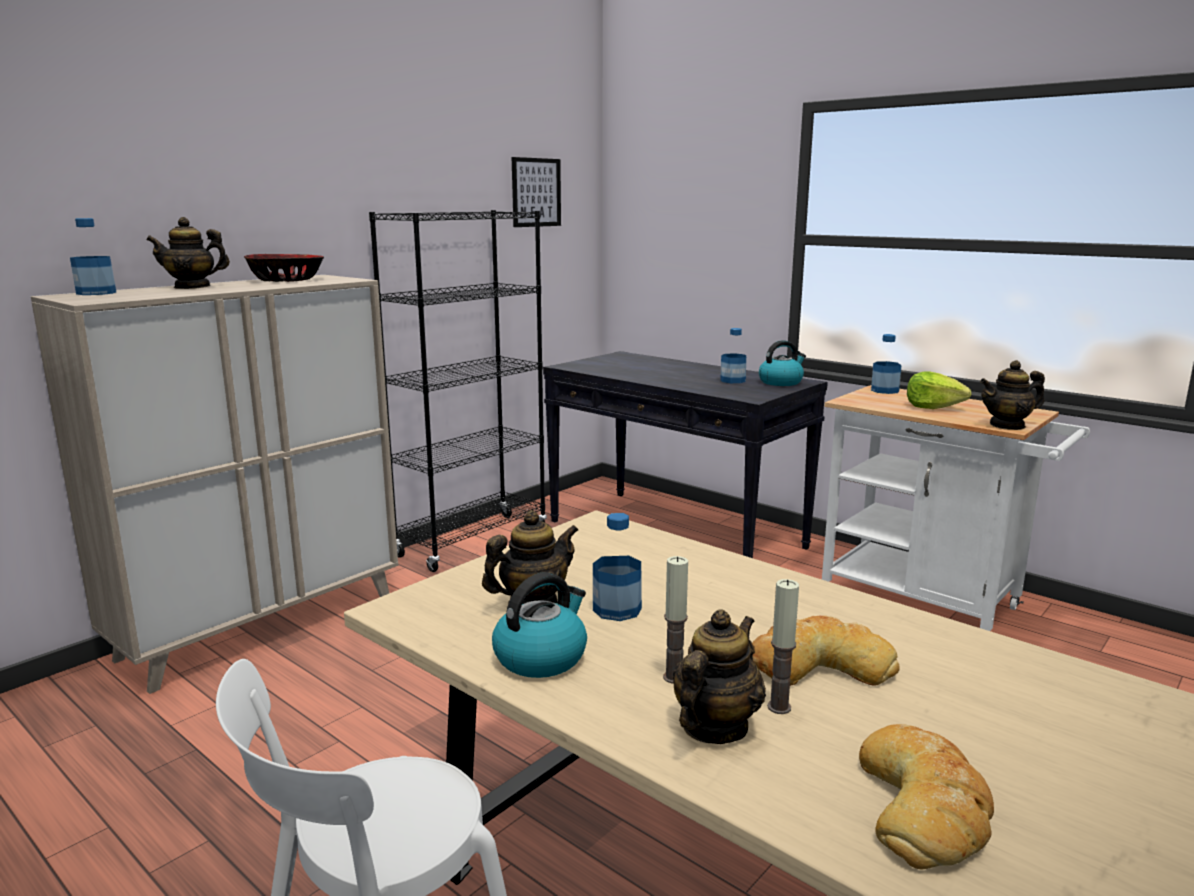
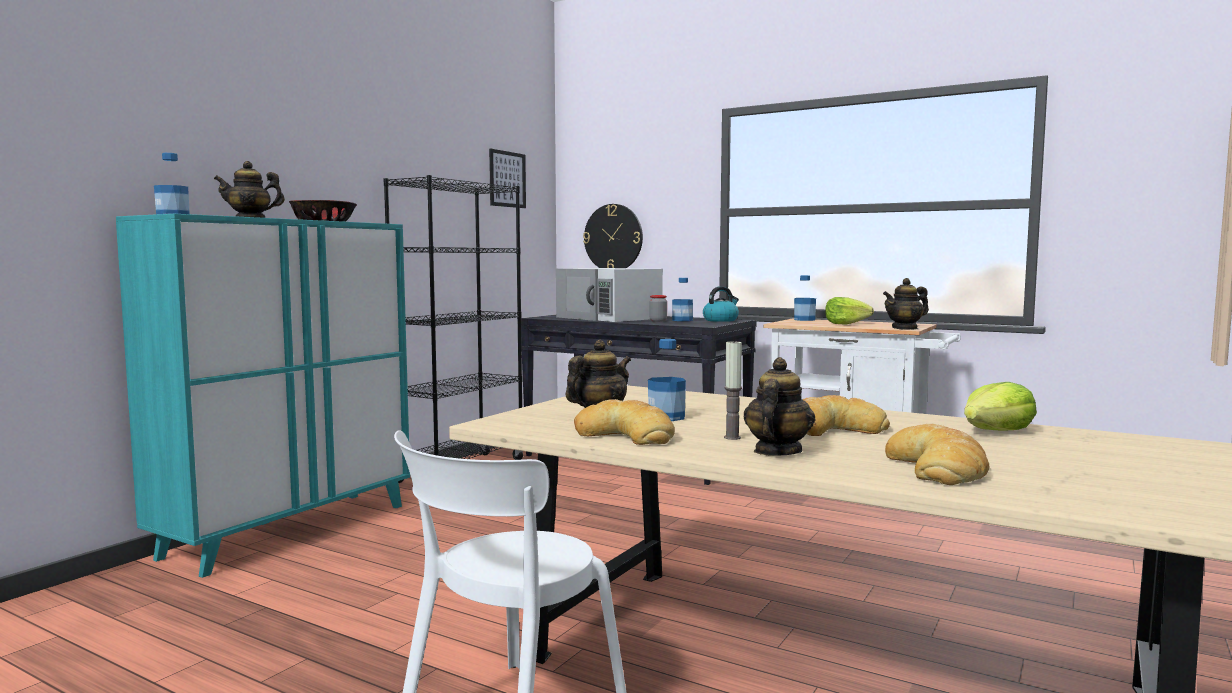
camera: 10 degrees left, 10 degrees down
(262, 625) = (289, 530): beige cabinet -> turquoise cabinet
(541, 657) = (626, 435): kettle -> bread
(648, 369) = (609, 317): none -> white microwave
(666, 261) = (613, 237): none -> wall clock
(702, 381) = (658, 321): none -> jar
(779, 707) = (816, 444): candle -> none
(1056, 693) = (997, 432): none -> lettuce

